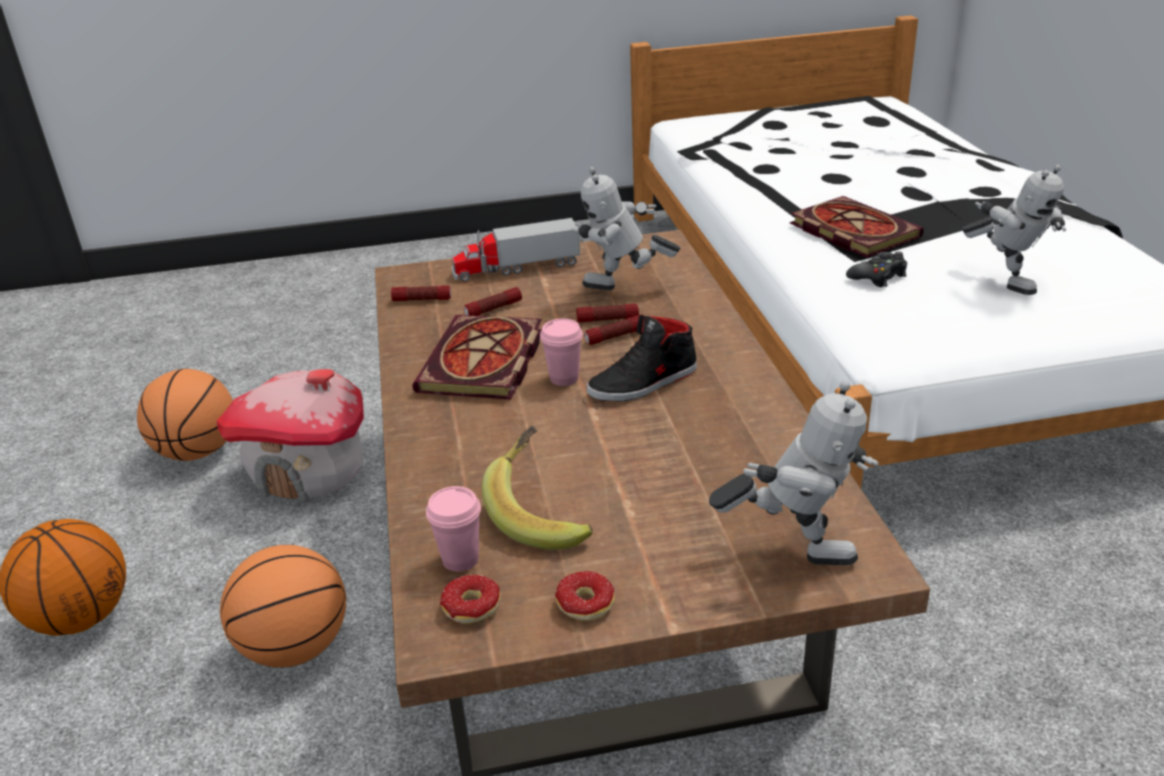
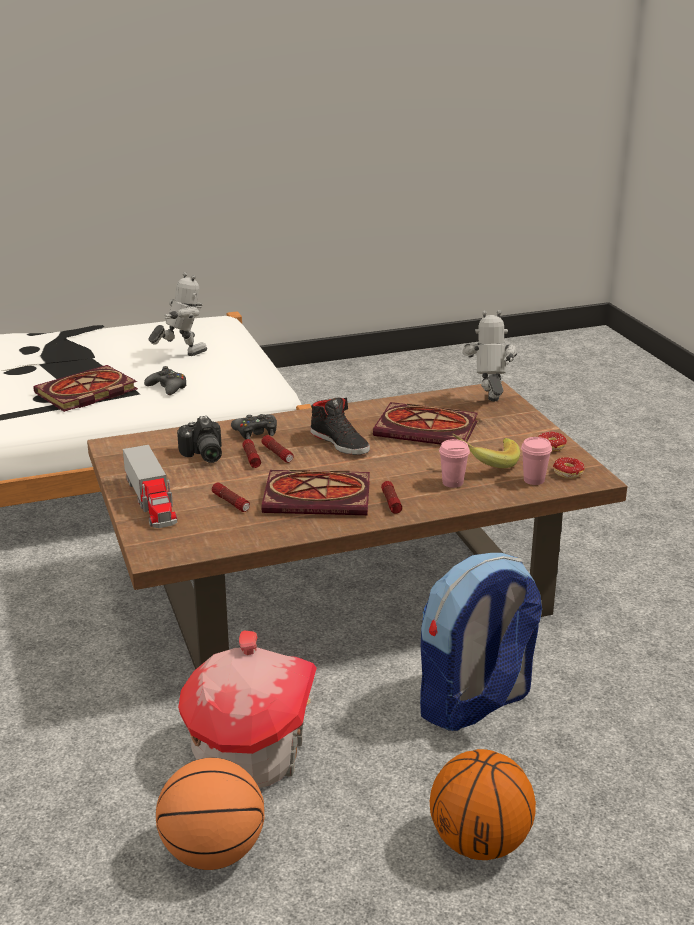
camera: 100 degrees left, 5 degrees down
(295, 648) = (474, 704): basketball -> backpack
(422, 300) = (210, 536): flashlight -> flashlight (391, 502)
(564, 378) = (337, 467): pink cup -> pink cup (452, 483)
(623, 290) = (202, 455): toy robot -> camera
(682, 466) = (429, 429): none -> book
(687, 322) = (256, 432): none -> black game controller

